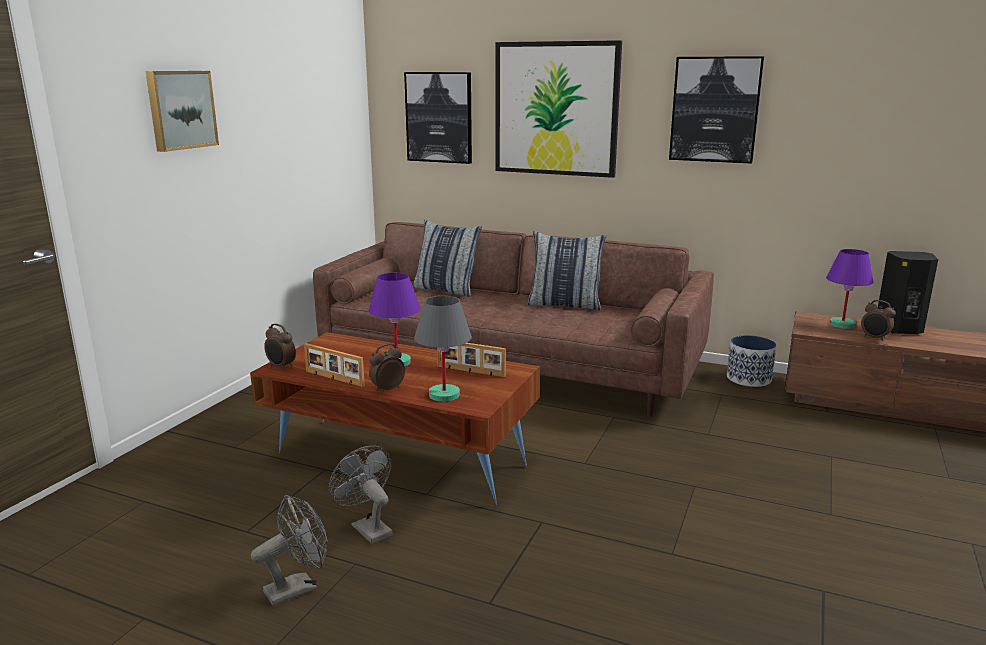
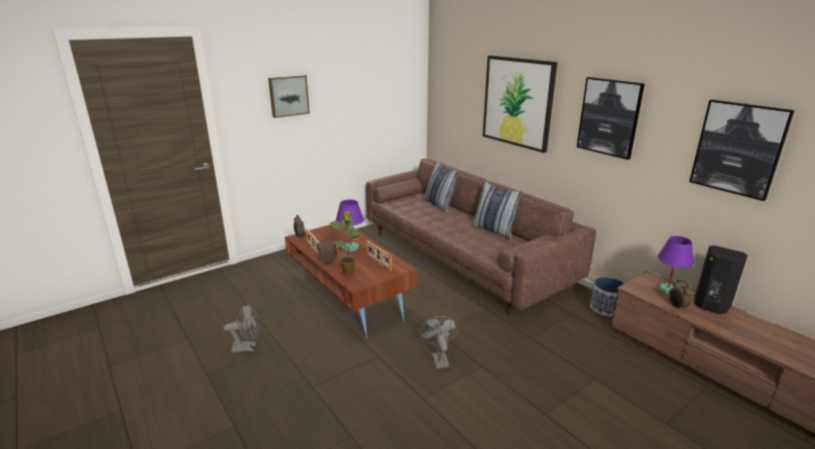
camera: 30 degrees right, 5 degrees up
(367, 528) = (300, 330): grey fan -> grey fan (438, 358)
(439, 117) = (459, 98): picture -> picture (738, 148)
(443, 394) = (349, 273): grey table lamp -> potted plant

